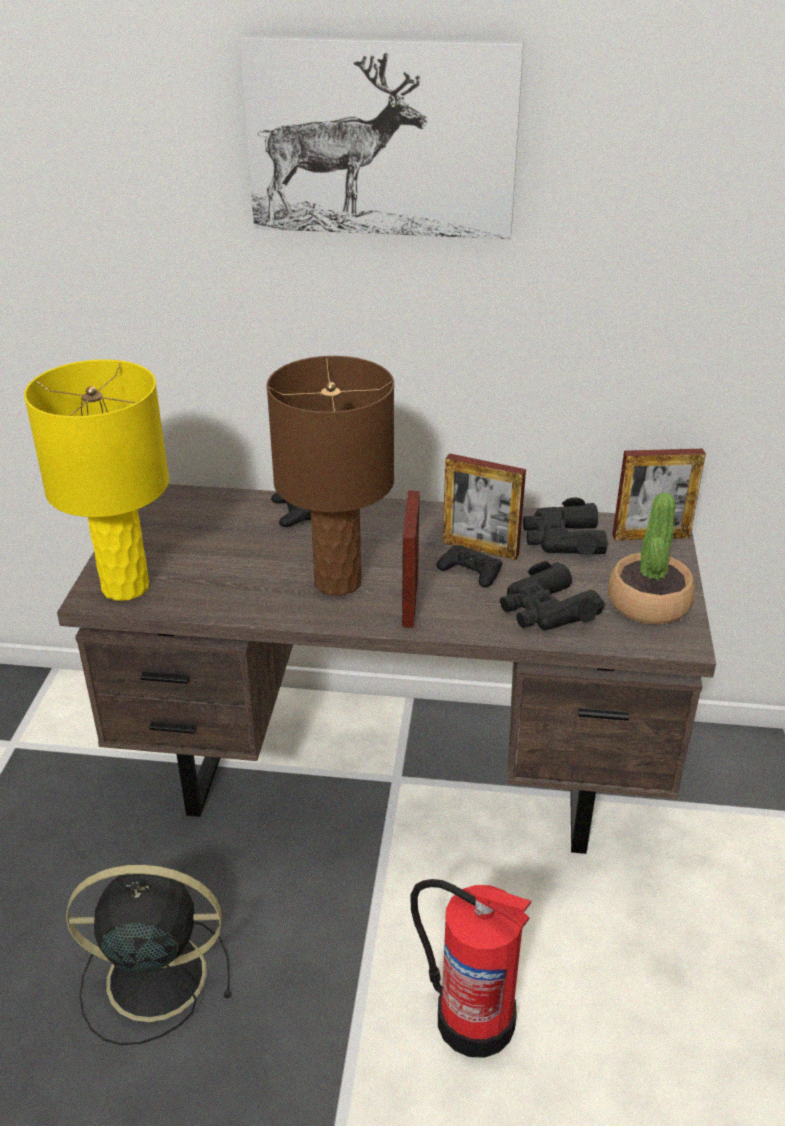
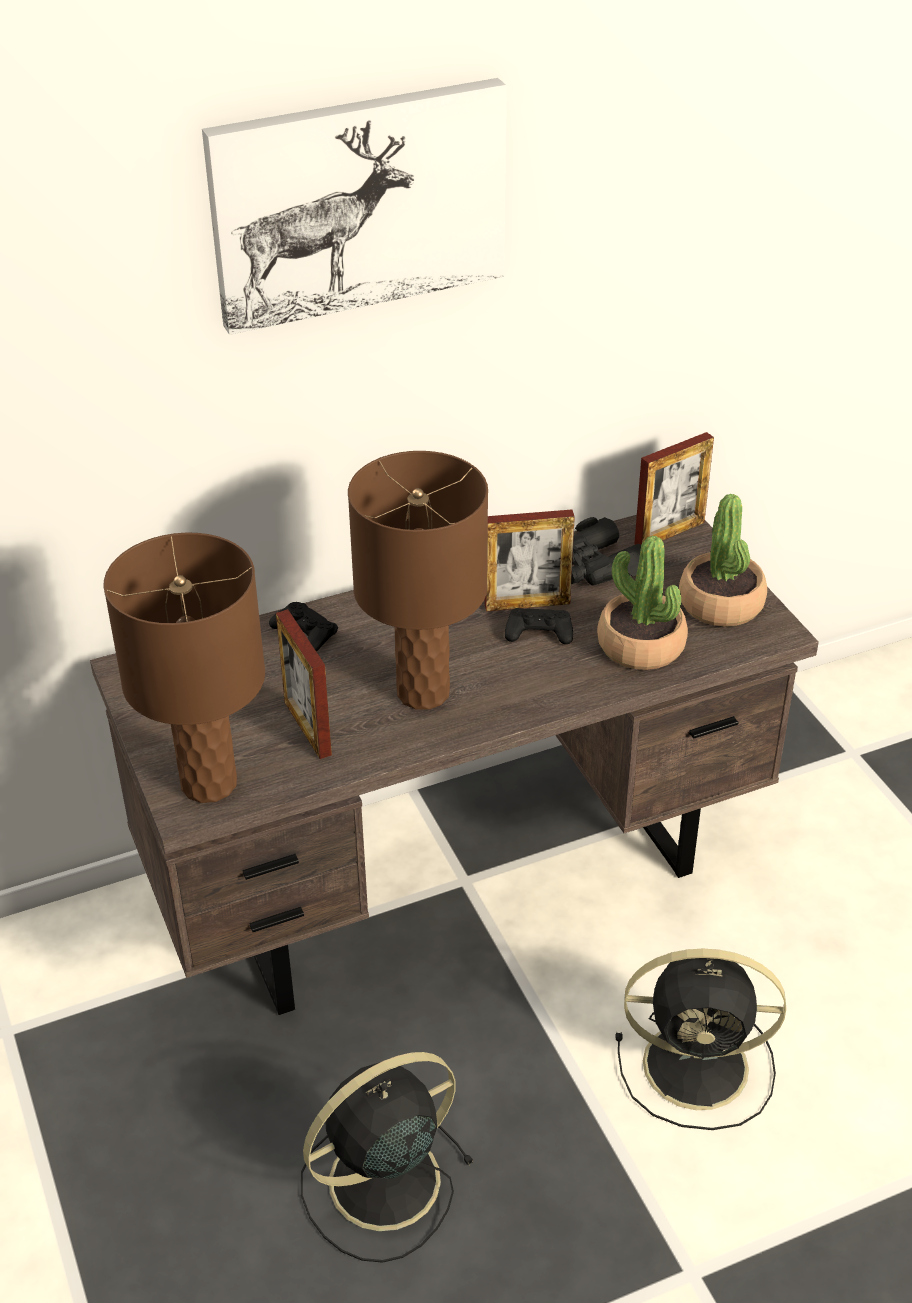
camera: 30 degrees left, 5 degrees up
(124, 587) = (208, 784): yellow table lamp -> brown table lamp
(410, 601) = (511, 685): picture frame -> picture frame (307, 728)
(473, 1018) = (700, 1066): fire extinguisher -> black fan
(546, 610) = (640, 646): black binoculars -> potted plant

